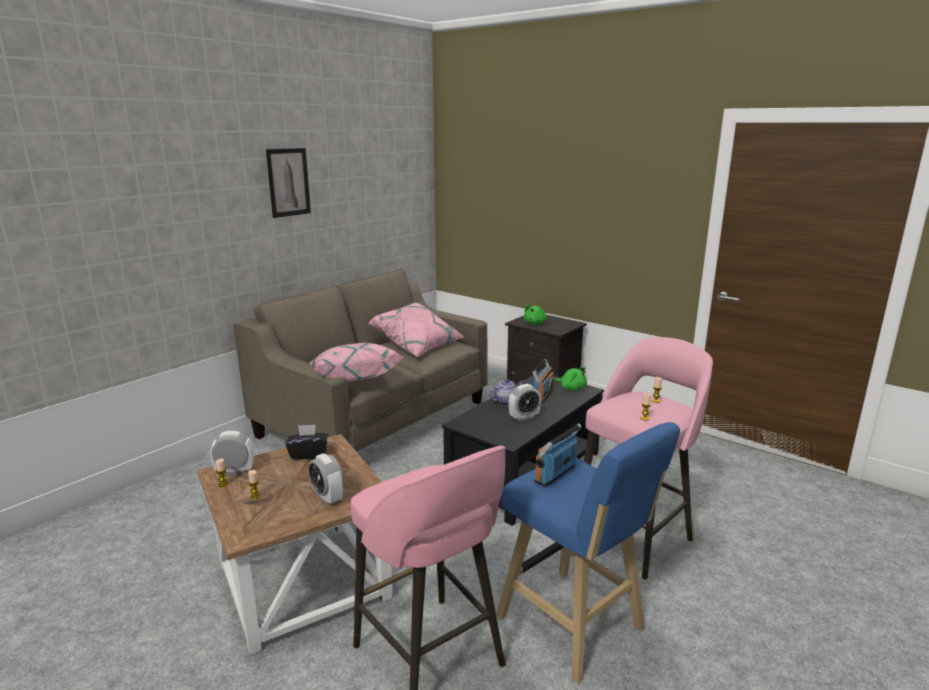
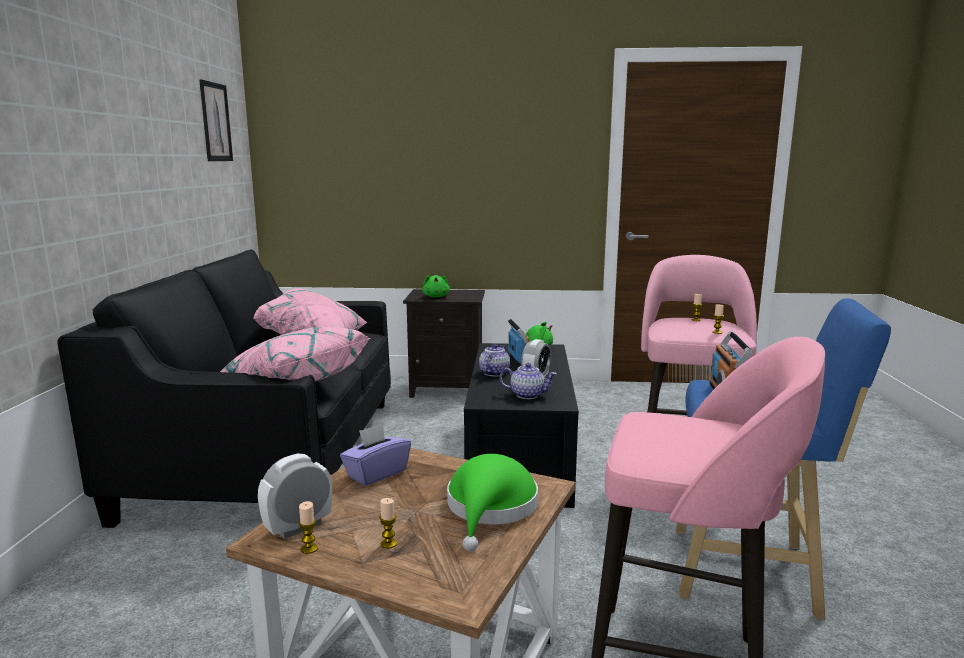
camera: 35 degrees left, 5 degrees down
(288, 182) = (107, 111): picture -> picture (216, 122)
(308, 454) = (376, 473): black tissue box -> purple tissue box
(327, 497) = (490, 508): alarm clock -> green hat
(375, 418) = (272, 454): beige sofa -> black sofa
(499, 427) = (528, 395): none -> teapot

